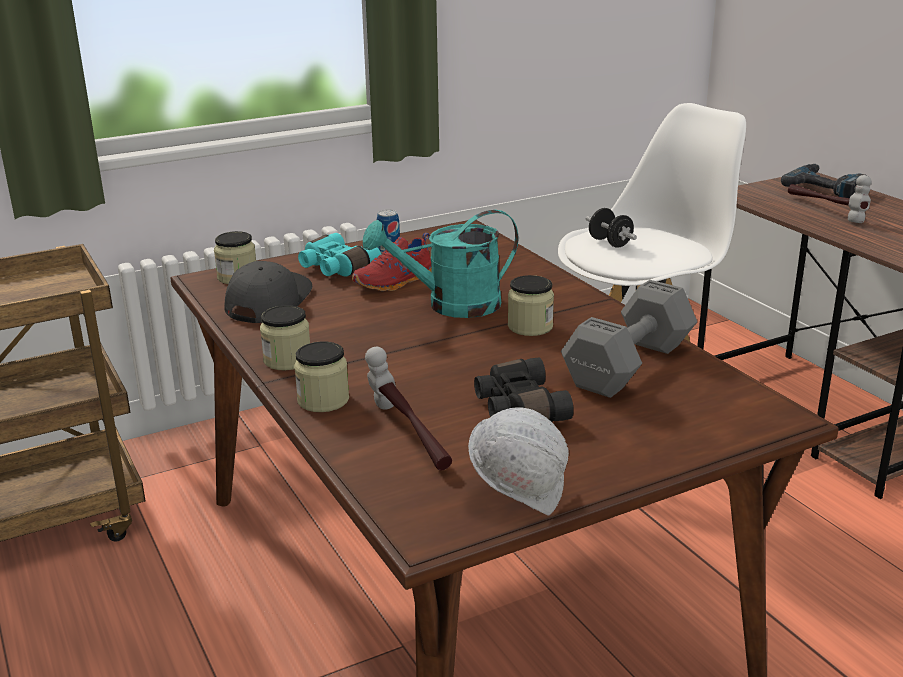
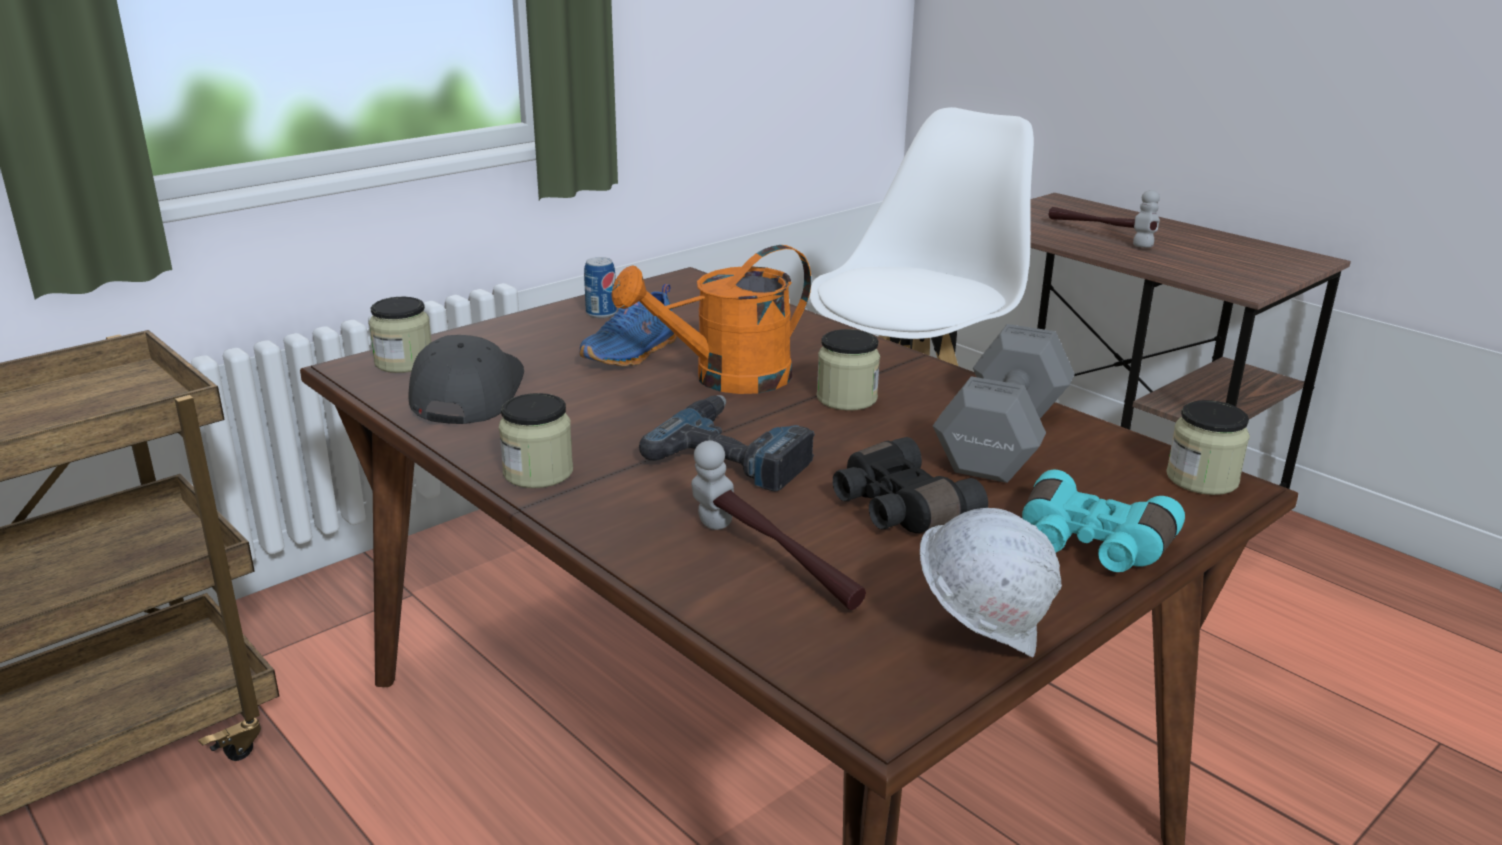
camera: 15 degrees left, 0 degrees up
(323, 400) = (622, 526): jar -> jar (1202, 479)
(335, 269) = (540, 341): turquoise binoculars -> turquoise binoculars (1091, 546)
(395, 282) = (632, 353): red shoe -> blue shoe
(451, 306) = (726, 379): turquoise watering can -> orange watering can
(610, 243) = (876, 287): black dumbbell -> none
(826, 188) = (1084, 210): power drill -> power drill (736, 454)

